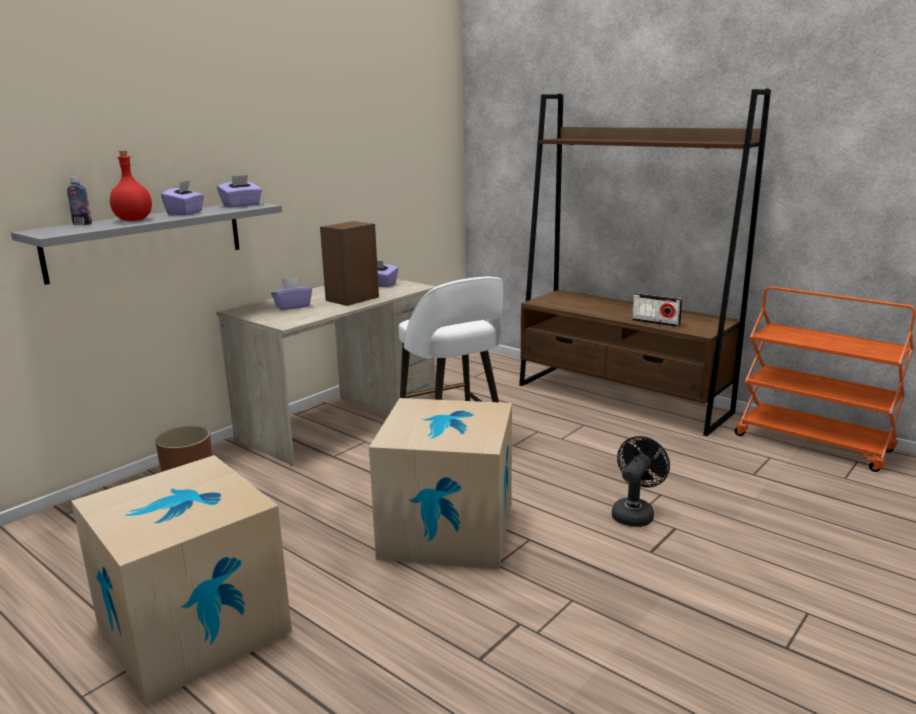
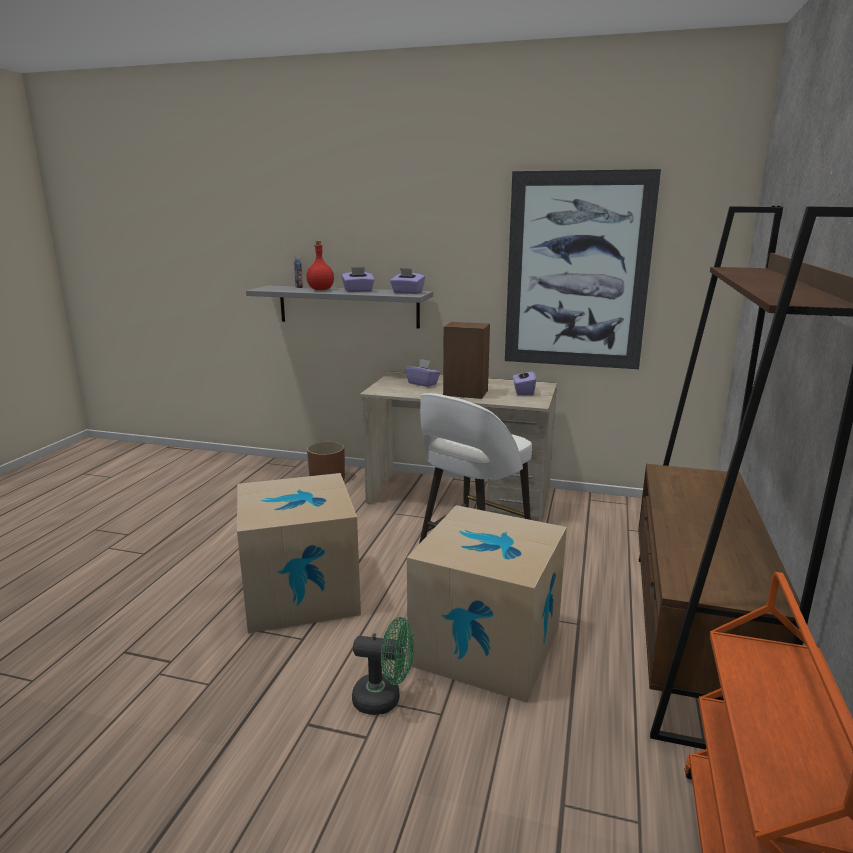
camera: 65 degrees right, 0 degrees up
(193, 628) = (156, 537): cardboard box -> cardboard box (486, 645)
(368, 162) = (577, 272): none -> picture
(635, 513) = (384, 699): black fan -> green fan
(655, 323) = (680, 549): radio -> none

